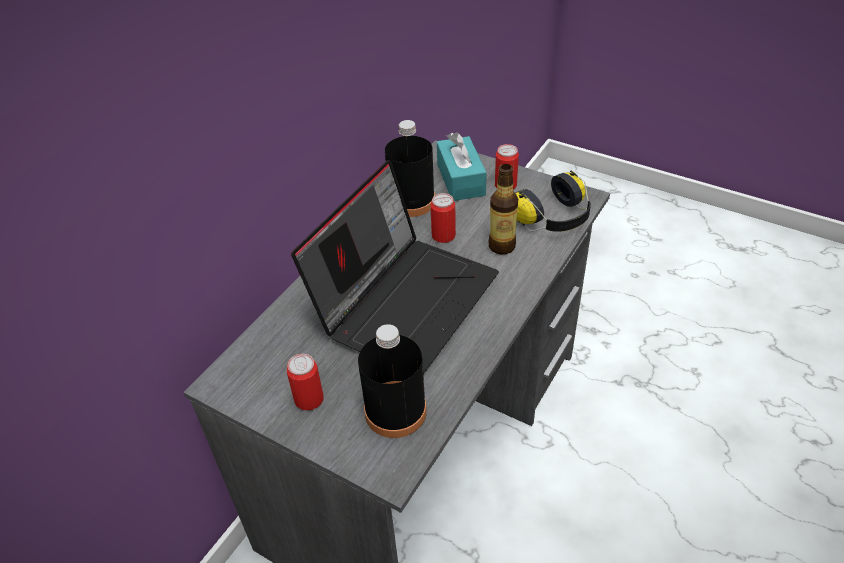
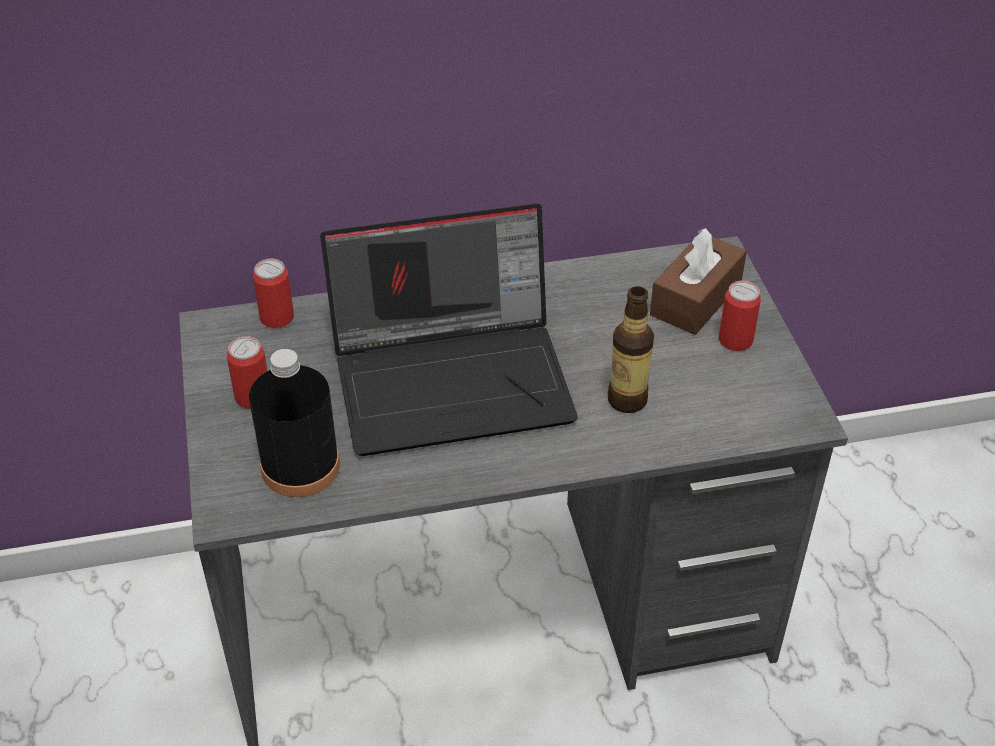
camera: 45 degrees right, 0 degrees up
(411, 201) = (607, 286): black bottle -> none
(443, 235) = (585, 344): can -> can (277, 318)
(460, 179) = (696, 299): turquoise tissue box -> brown tissue box
(554, 219) = (731, 415): headphones -> none

